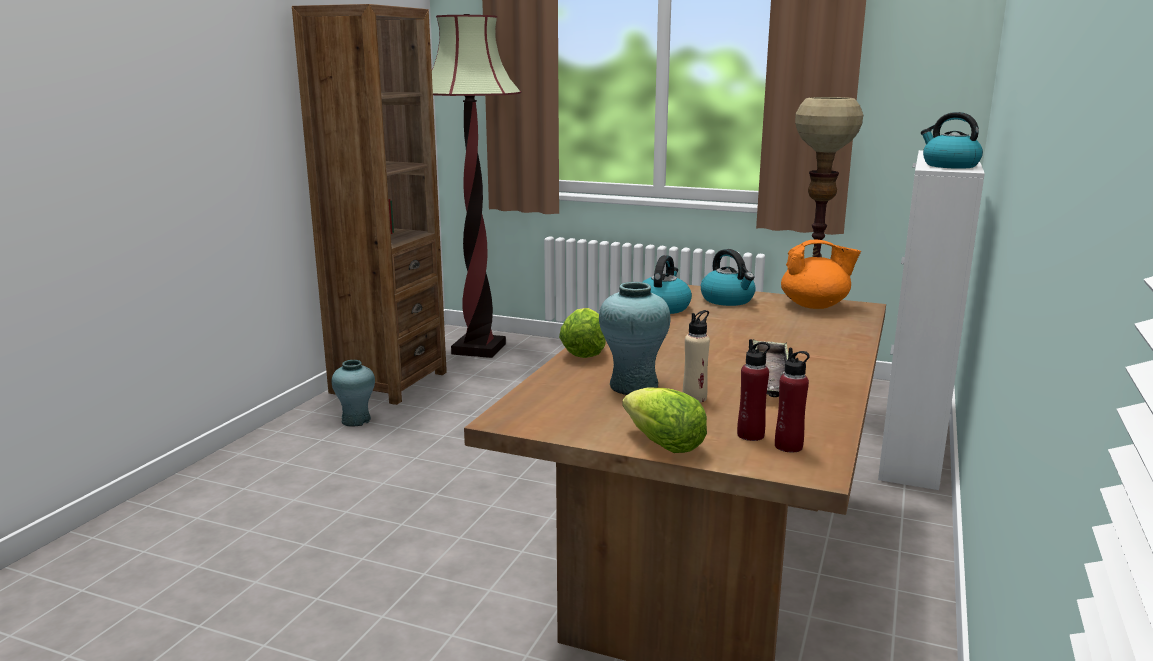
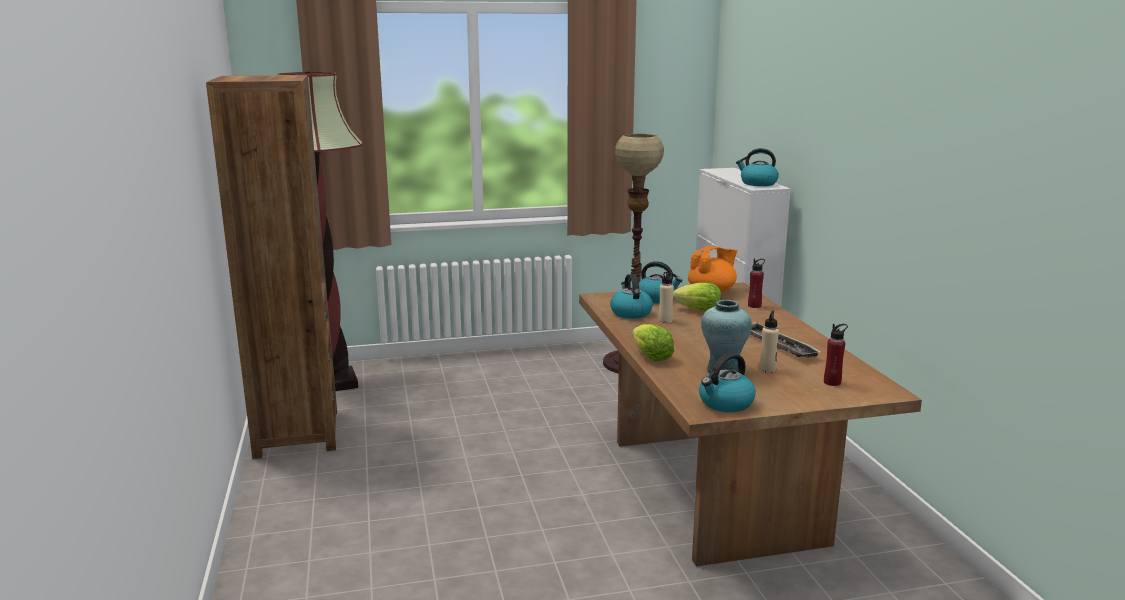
camera: 35 degrees left, 0 degrees up
(356, 420) = (319, 473): turquoise vase -> none
(554, 418) = (725, 403): none -> kettle
(663, 445) = (806, 401): lettuce -> lettuce (699, 311)
(686, 322) = (665, 320): none -> beige bottle
(788, 446) = (858, 383): red bottle -> red bottle (754, 306)

